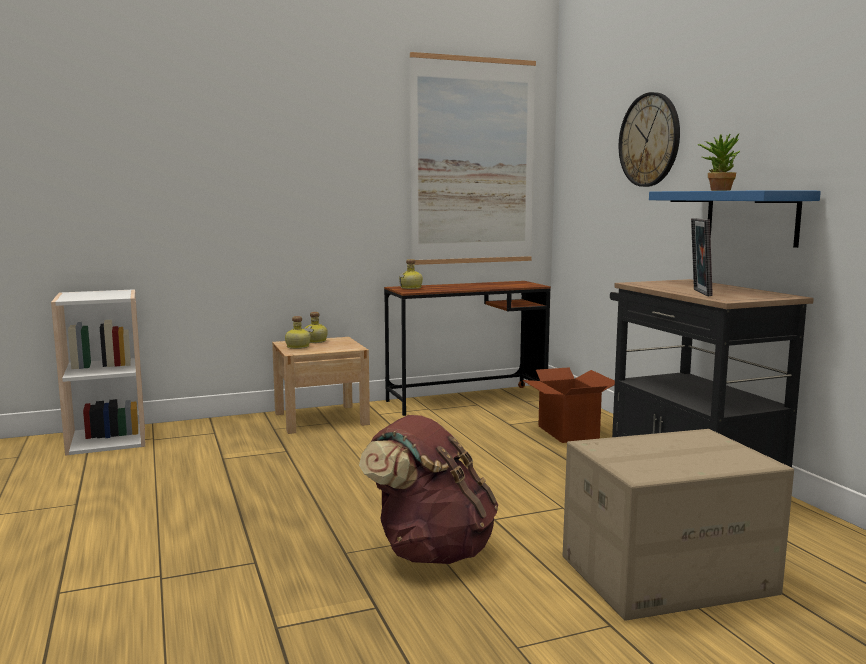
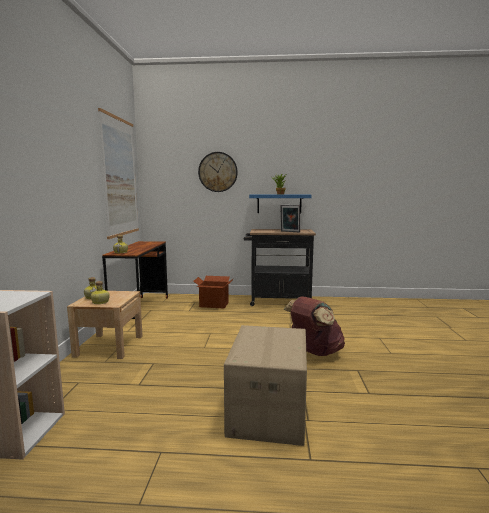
camera: 65 degrees left, 0 degrees up
(666, 574) = (350, 323): cardboard box -> cardboard box (267, 410)

